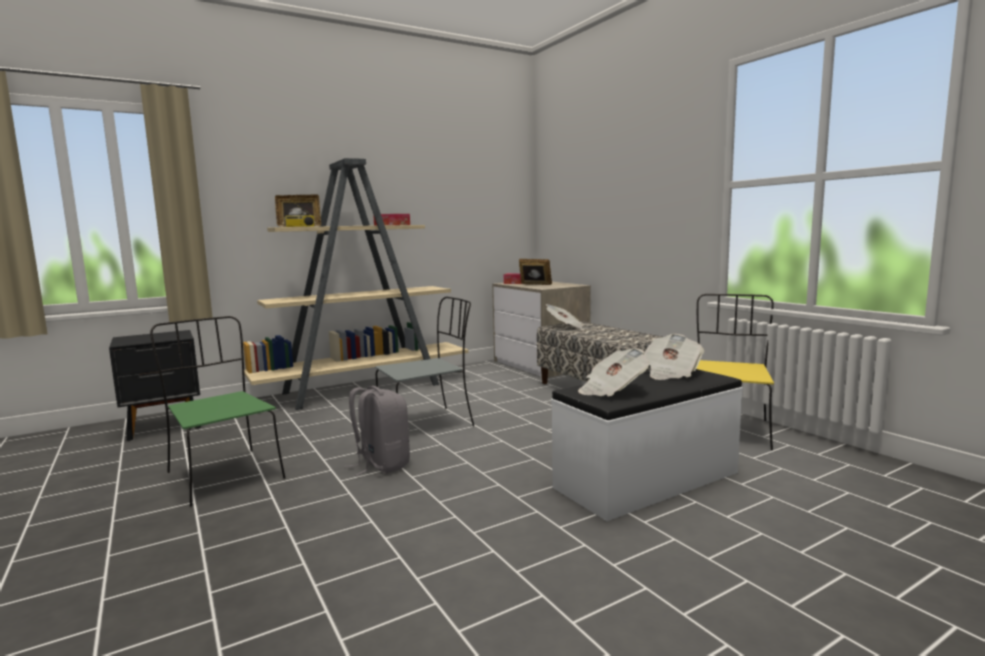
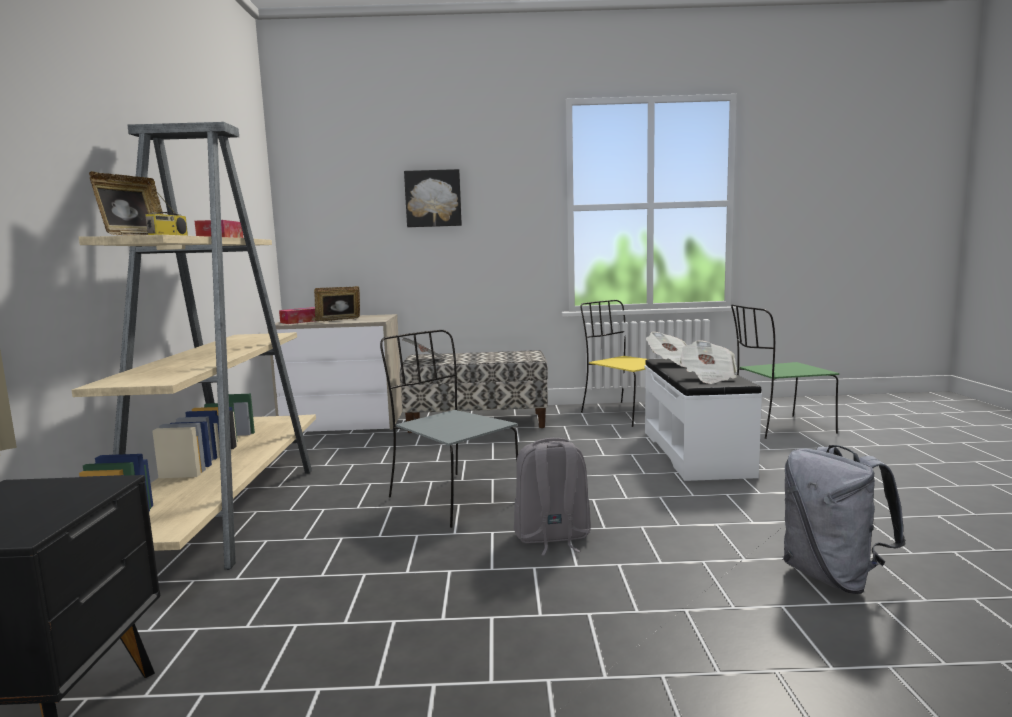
camera: 60 degrees left, 0 degrees up
(223, 475) = (461, 649): green chair -> green chair (777, 427)
(368, 583) = (833, 577): none -> grey backpack
(427, 424) = (452, 498): grey chair -> grey chair turned 45 degrees counterclockwise
(618, 183) = (433, 198): none -> picture

